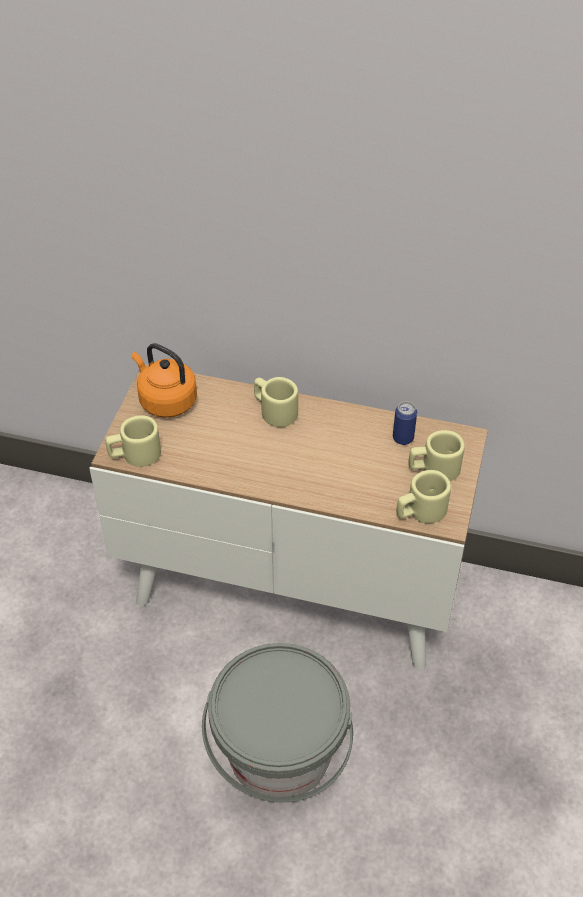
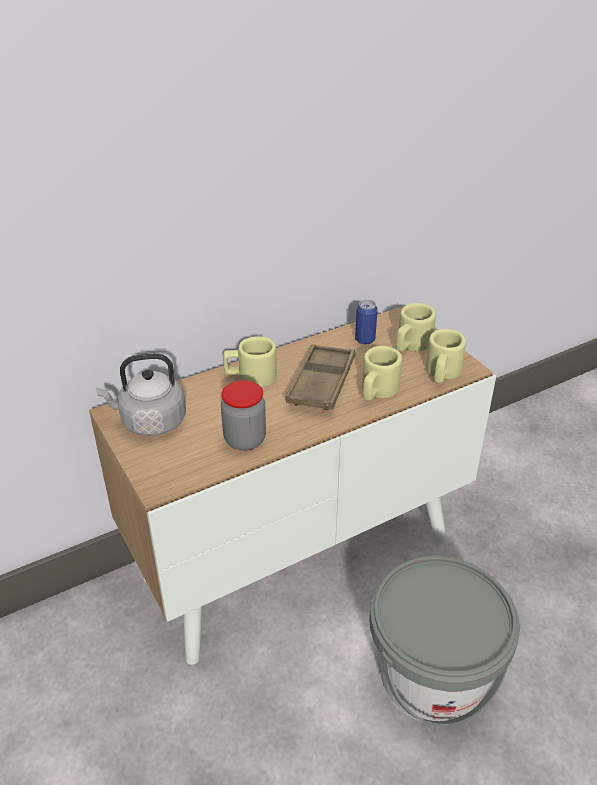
camera: 45 degrees left, 10 degrees down
(134, 455) = (178, 476): beige mug -> beige mug (377, 391)
(165, 400) = (150, 422): orange kettle -> grey kettle
(206, 459) = (245, 440): none -> jar
(317, 452) = (321, 383): none -> brown tray

